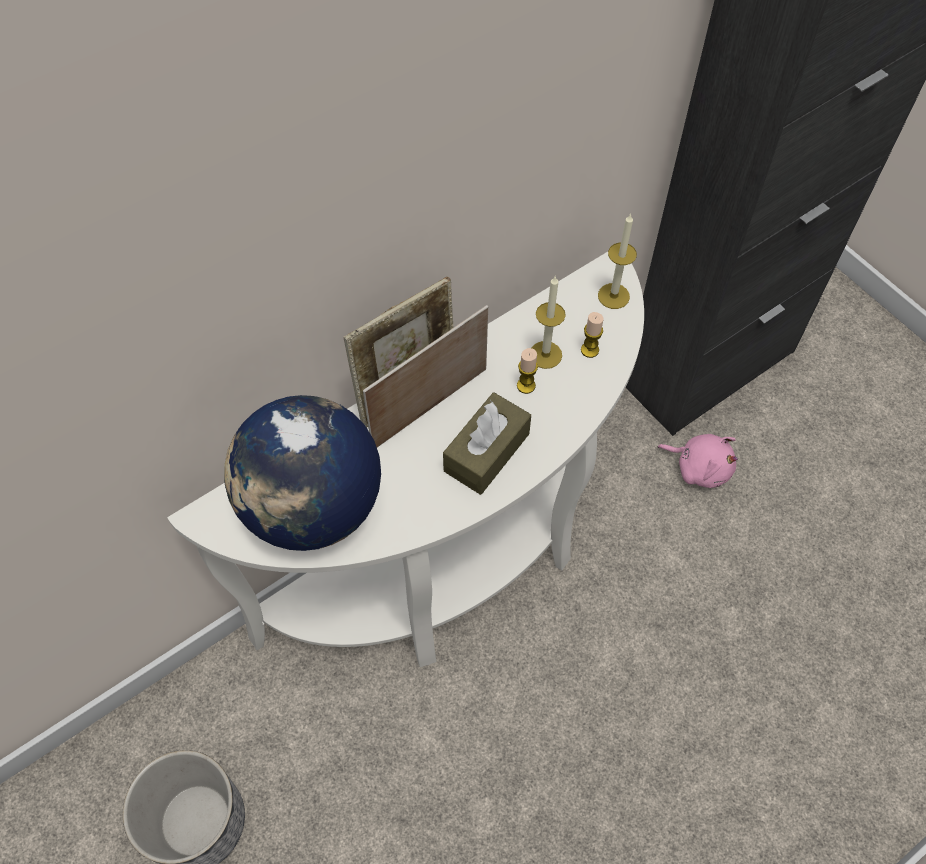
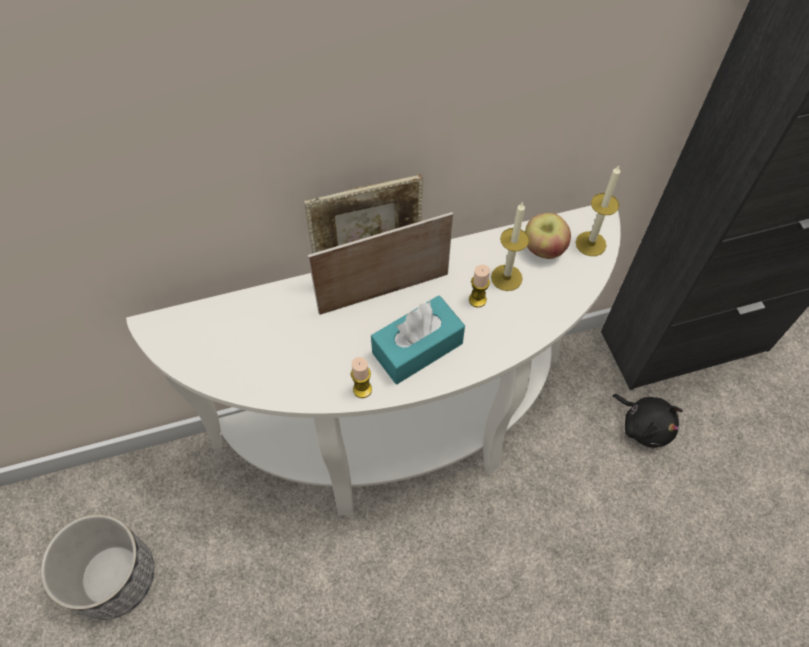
camera: 20 degrees right, 0 degrees up
(312, 508) = (246, 348): globe -> none
(486, 452) = (417, 348): brown tissue box -> turquoise tissue box
(570, 315) = (543, 249): none -> apple
(589, 350) = (549, 285): candle -> candle (362, 389)
(699, 467) = (644, 425): pink plush toy -> black plush toy

